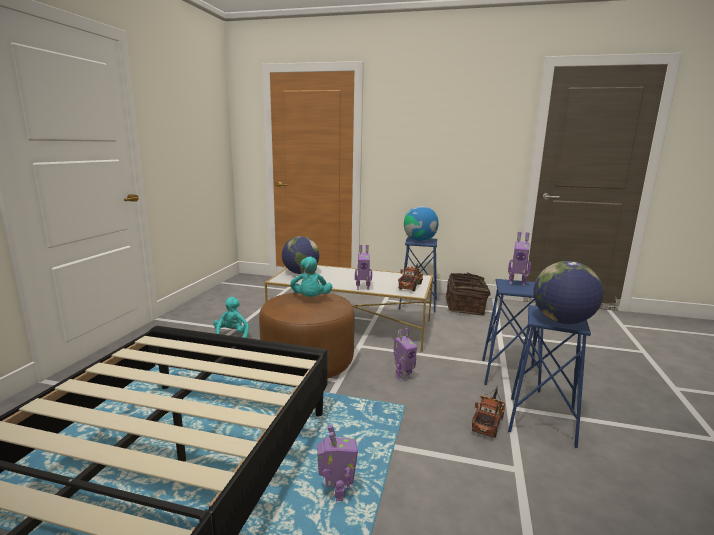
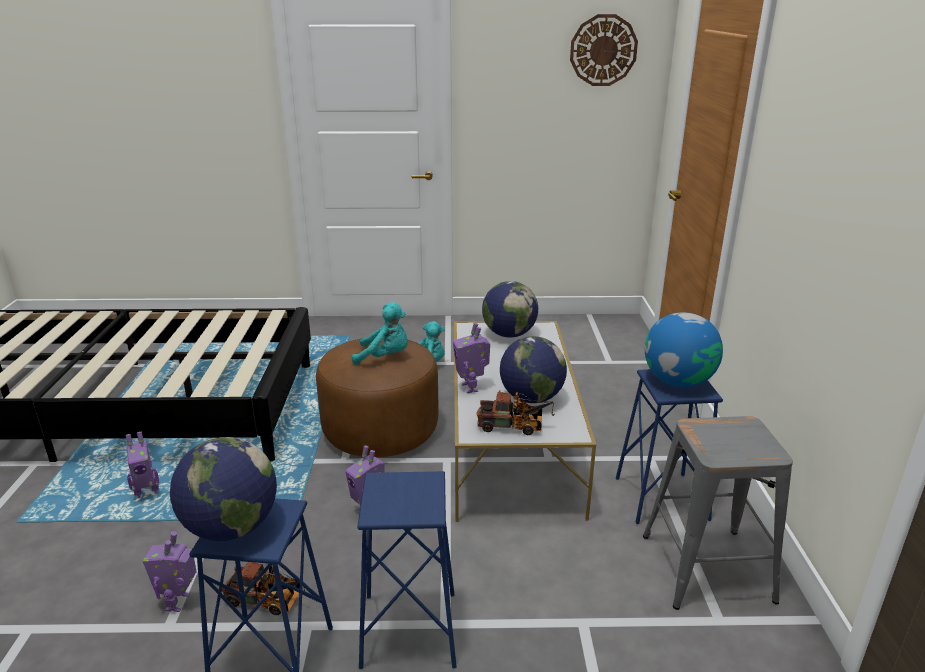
camera: 75 degrees right, 10 degrees up
(206, 102) = (603, 50): none -> wall clock
(311, 299) = (385, 357): turquoise plush toy -> turquoise plush toy turned 150 degrees counterclockwise
(383, 279) = (531, 398): none -> globe
(466, 307) = (707, 568): basket -> grey stool
(517, 283) = (420, 493): toy robot -> toy robot (179, 602)

